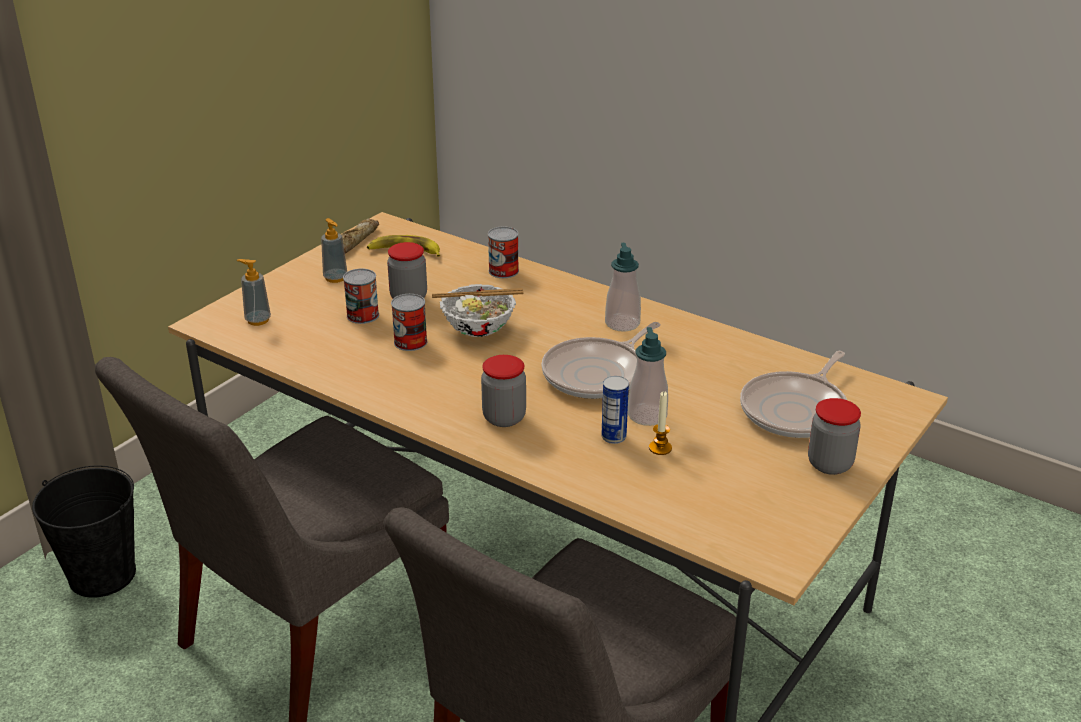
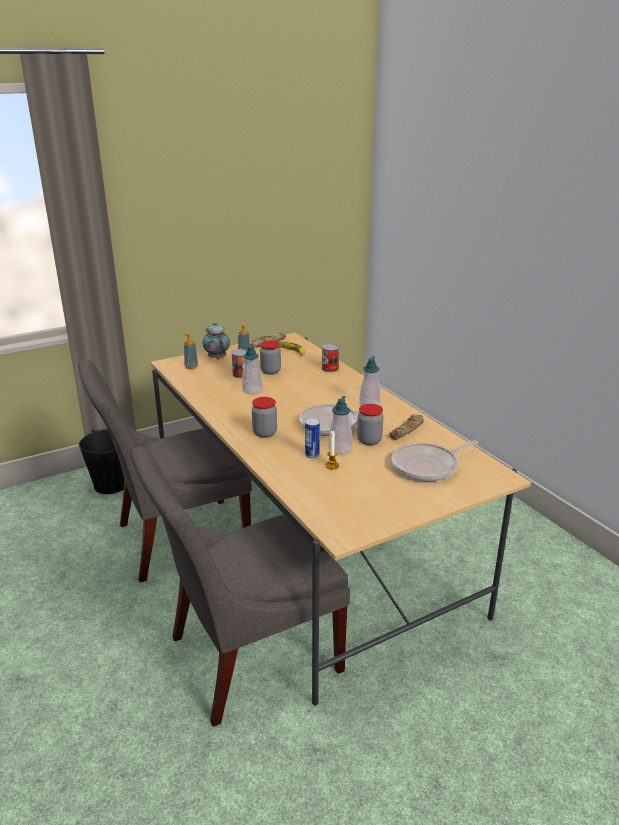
camera: 25 degrees right, 5 degrees down
(288, 291) = (216, 357): none -> teapot
(410, 342) = (252, 390): can -> soap dispenser
(478, 328) = (291, 391): bowl -> none
(717, 356) = (407, 430): none -> bread
(830, 464) = (421, 497): jar -> jar (369, 440)

